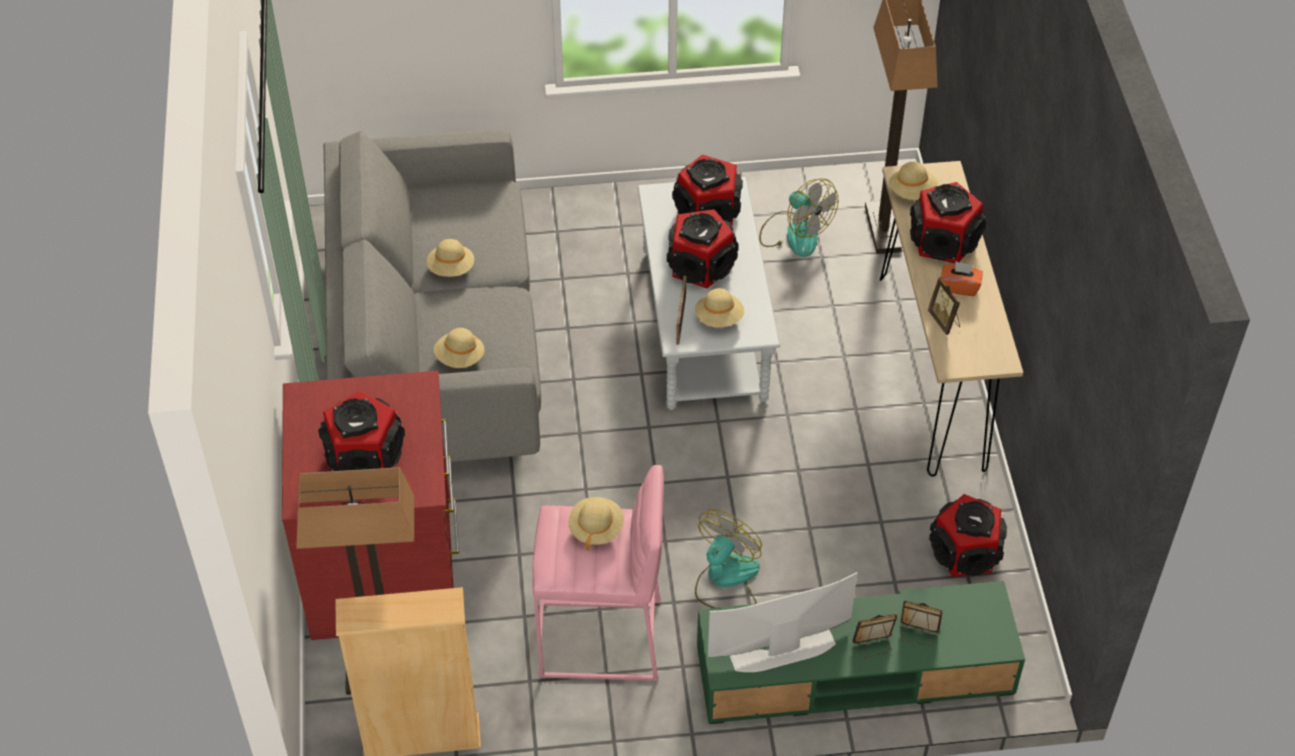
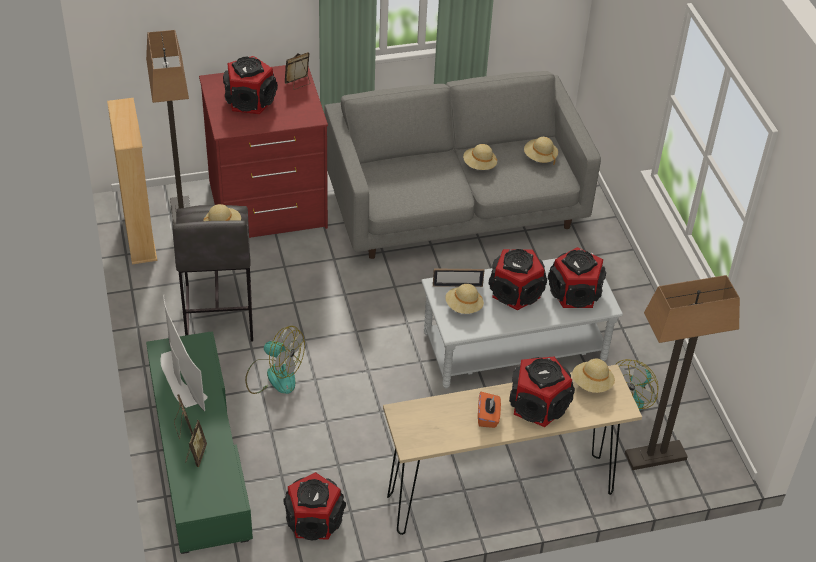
camera: 80 degrees right, 5 degrees down
(460, 358) = (397, 178): beige hat -> beige hat (540, 157)
(602, 639) = (218, 314): pink stool -> grey stool
(944, 321) = (447, 407): picture frame -> picture frame (298, 83)

